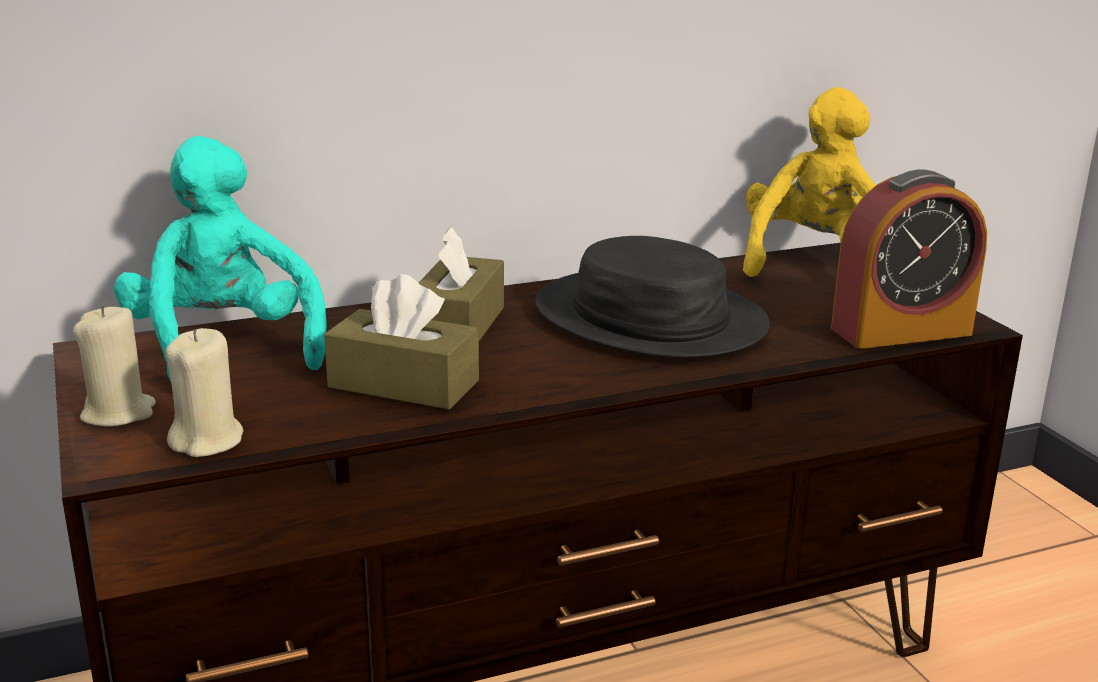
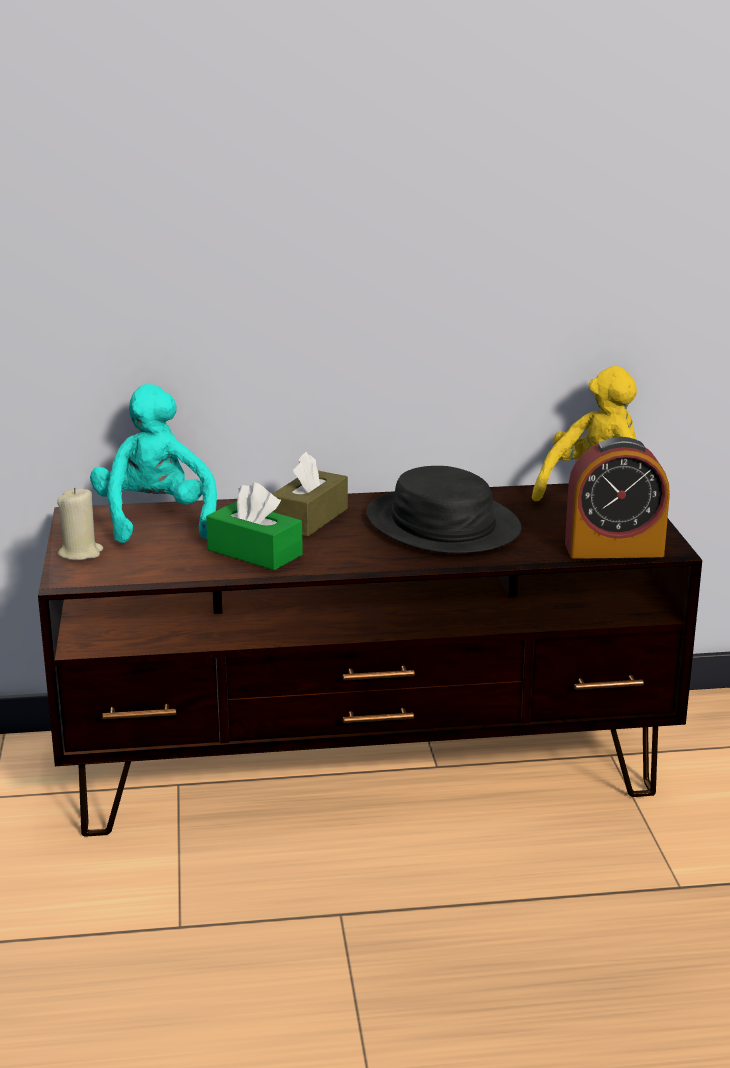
camera: 15 degrees right, 0 degrees up
(207, 441) = (125, 573): beige candle -> none
(403, 384) = (255, 552): brown tissue box -> green tissue box

